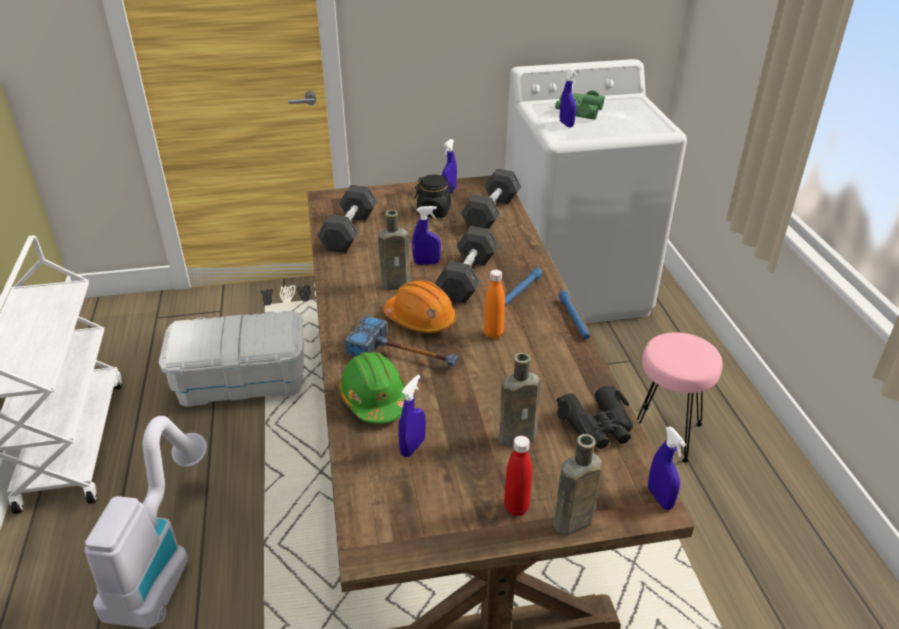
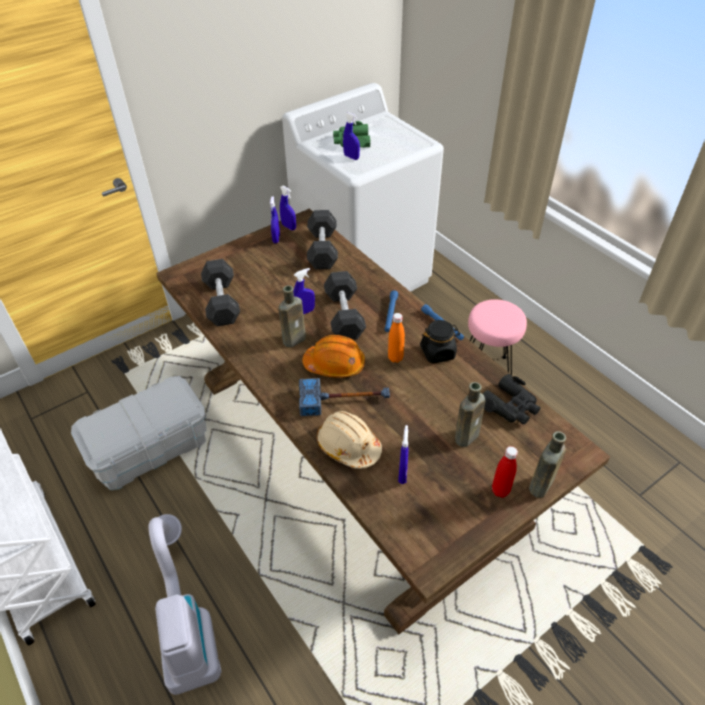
camera: 25 degrees left, 10 degrees up
(374, 399) = (348, 446): green hard hat -> beige hard hat
(434, 211) = (277, 261): black jar -> black jar (438, 353)
(660, 498) = (580, 445): blue spray bottle -> blue spray bottle (289, 227)

